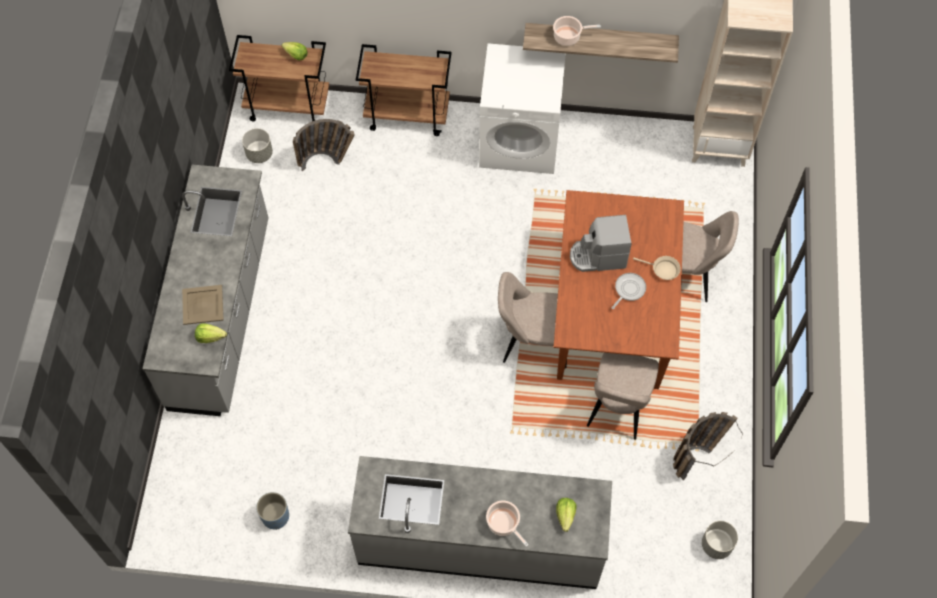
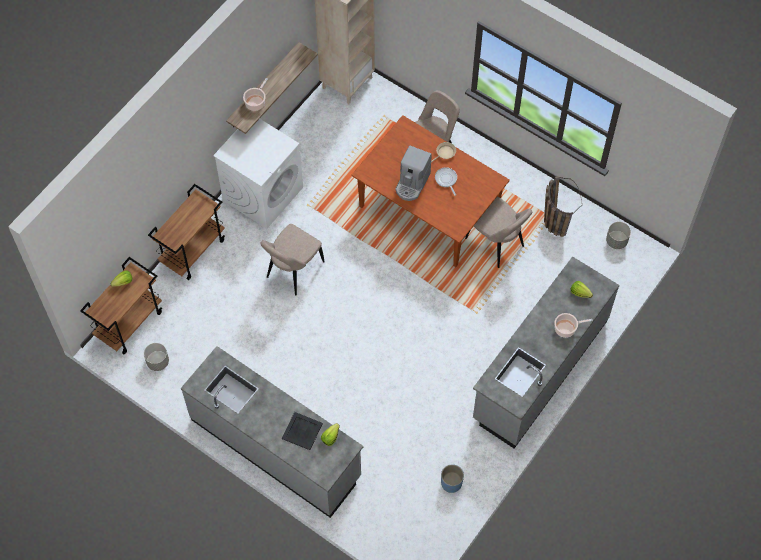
camera: 60 degrees left, 0 degrees up
(202, 305) = (302, 431): beige tray -> black tray
(328, 161) = (195, 320): basket -> none
(531, 342) = (420, 267): beige chair -> beige chair (293, 271)

